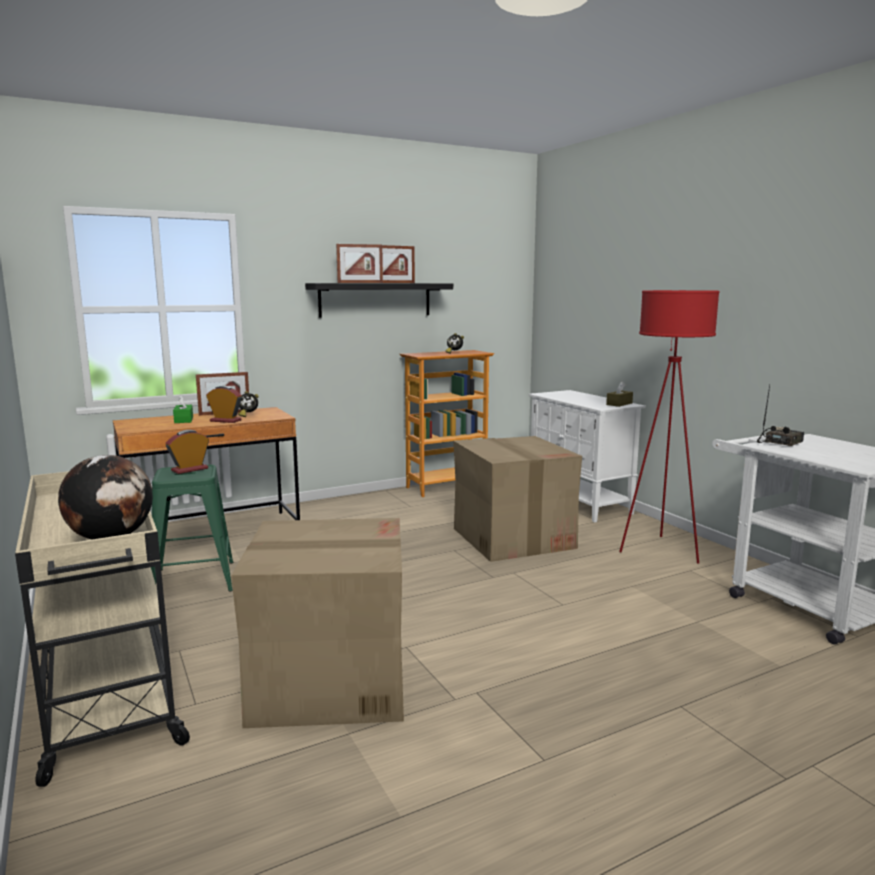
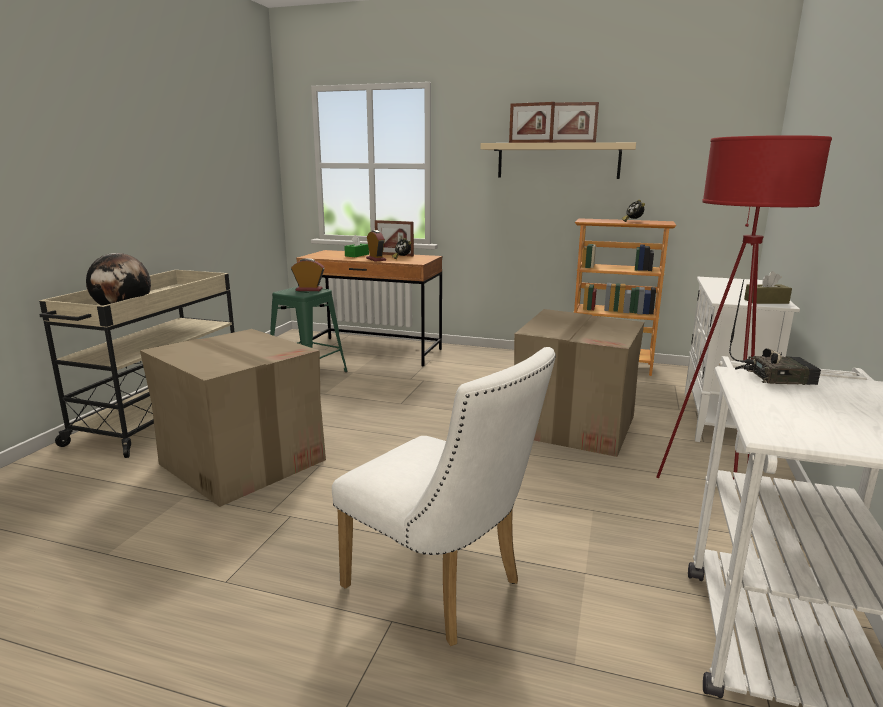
camera: 45 degrees right, 5 degrees up
(375, 300) = (558, 161): black shelf -> beige shelf
(664, 673) = (442, 590): none -> white chair

